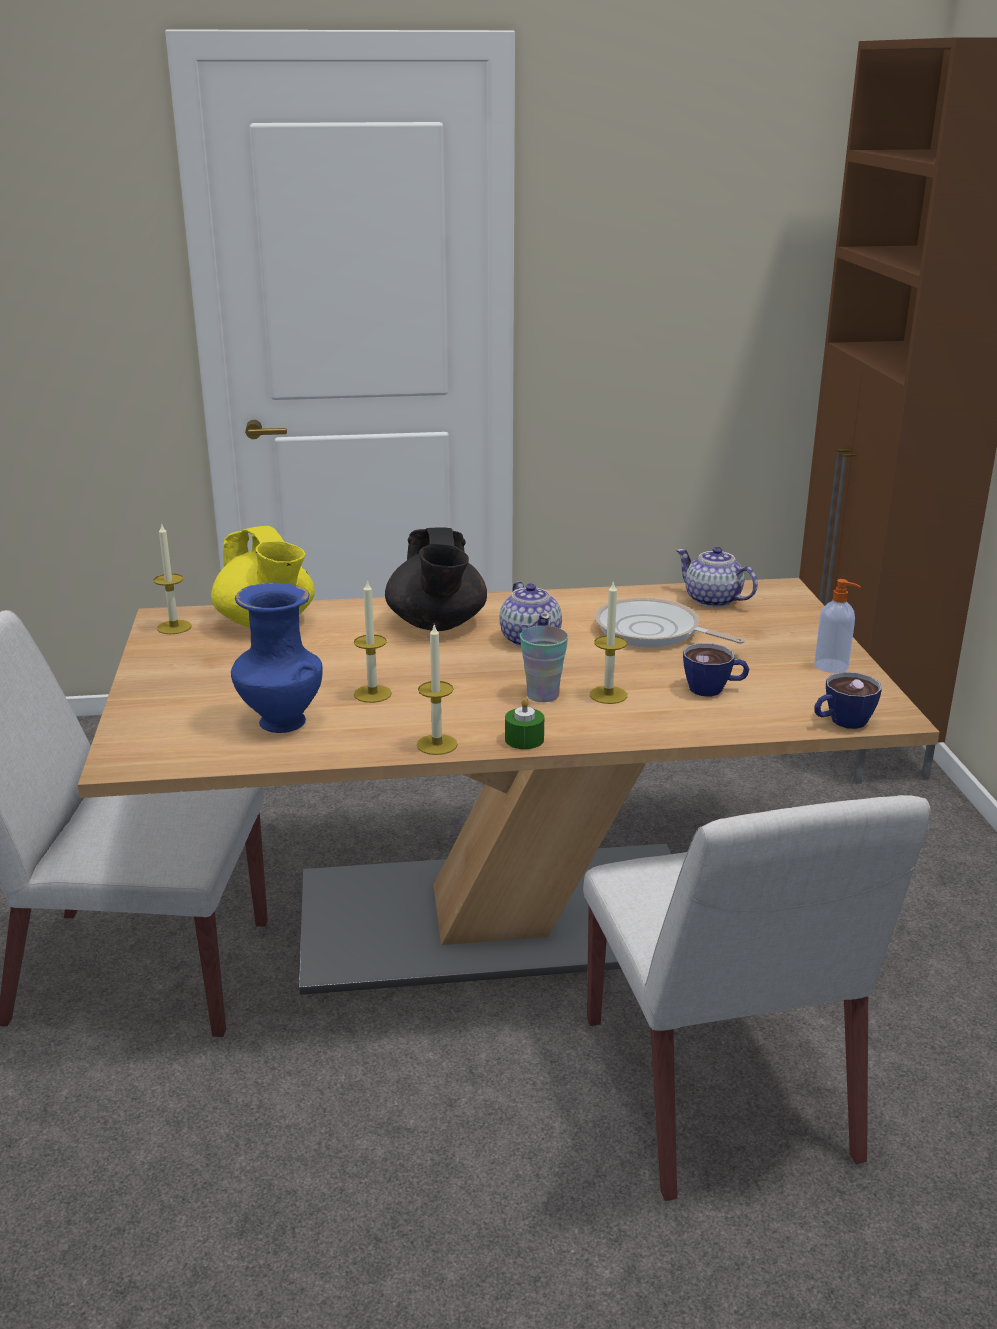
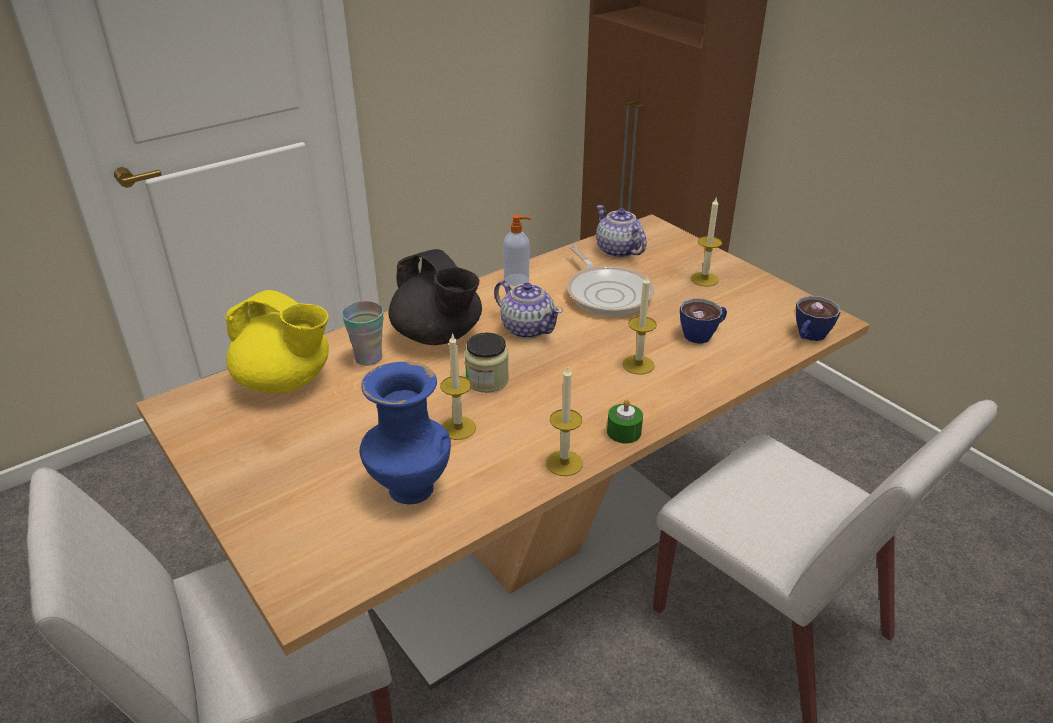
camera: 30 degrees left, 10 degrees up
(174, 627) = (197, 414): candle -> candle (704, 279)
(441, 668) = (487, 380): none -> jar
(543, 695) = (592, 381): cup -> cup (368, 358)
(652, 632) = (607, 293): frying pan -> frying pan turned 120 degrees counterclockwise
(713, 600) = (618, 251): teapot -> teapot turned 45 degrees clockwise
(832, 666) = (753, 288): soap dispenser -> soap dispenser (517, 280)

